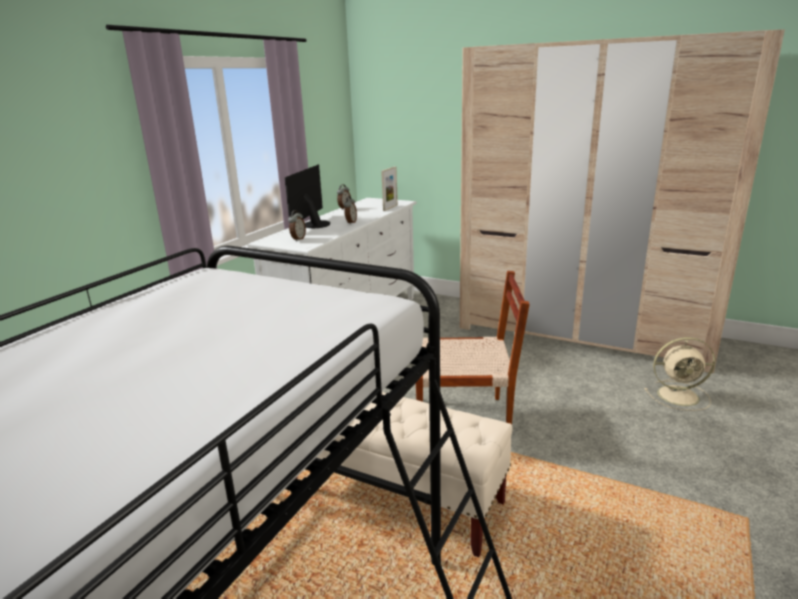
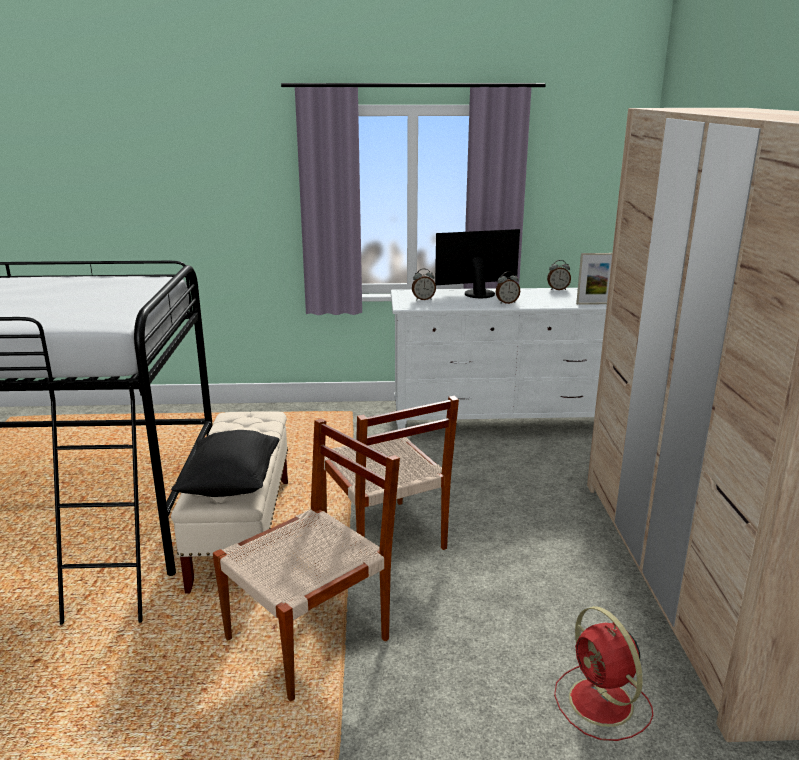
camera: 60 degrees right, 0 degrees up
(459, 427) = (231, 485): none -> black pillow
(579, 490) = (311, 637): none -> chair
(680, 395) = (602, 704): beige fan -> red fan

